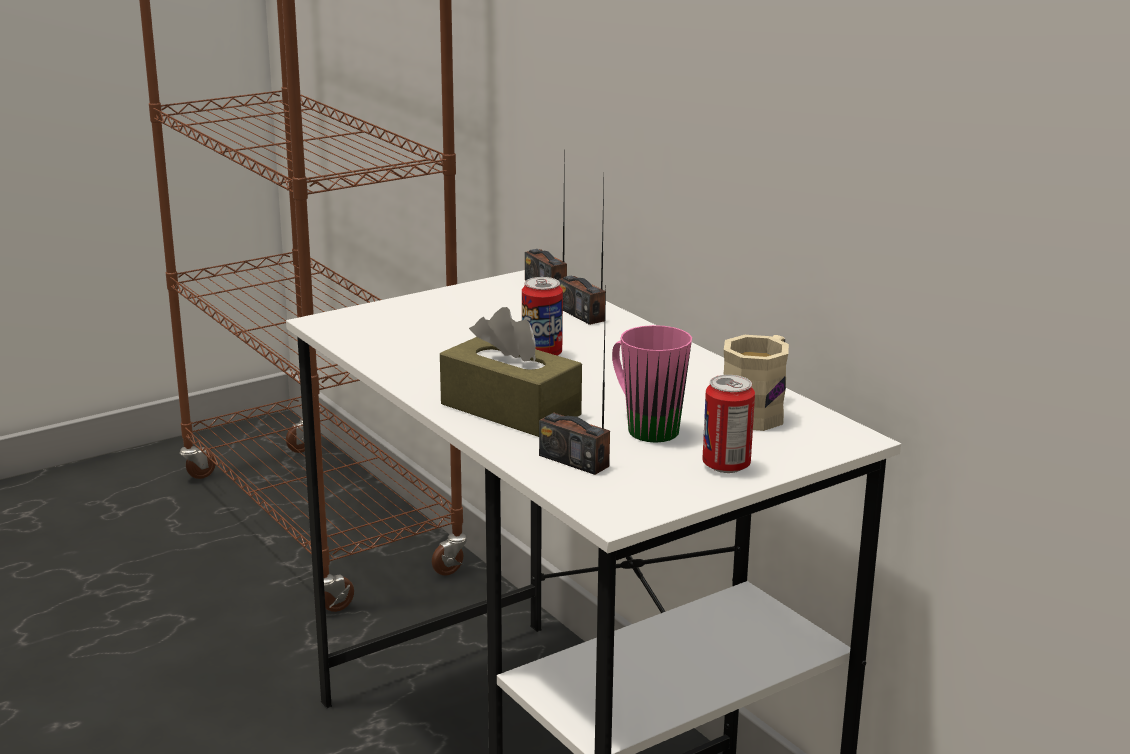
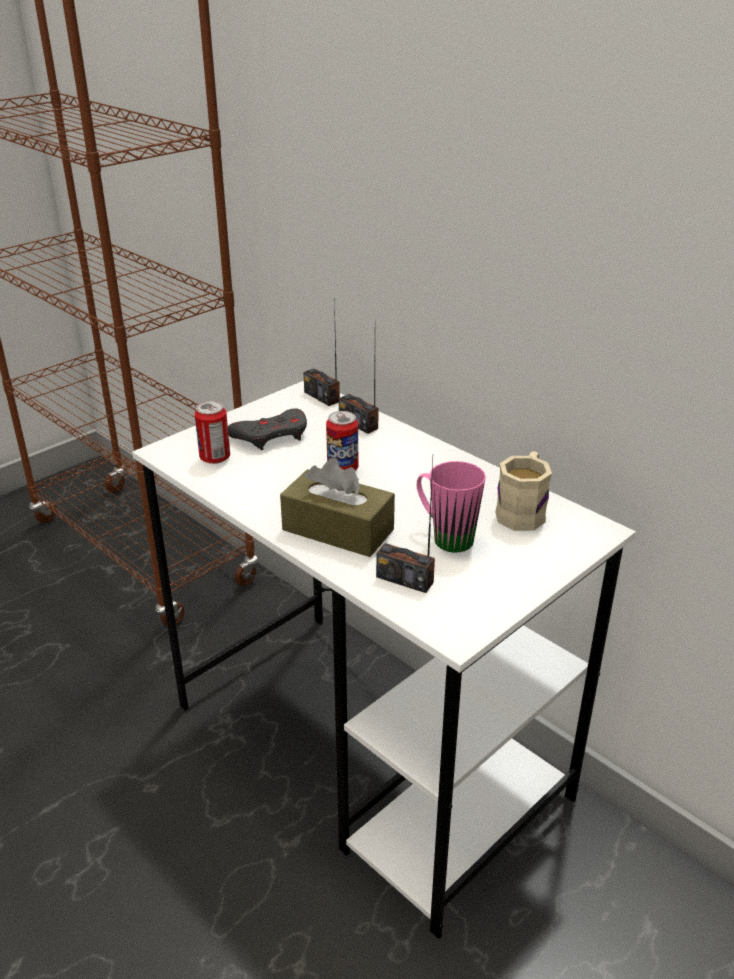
camera: 10 degrees left, 10 degrees up
(465, 317) = (271, 435): none -> grey game controller
(726, 466) = (520, 571): can -> can (215, 458)

